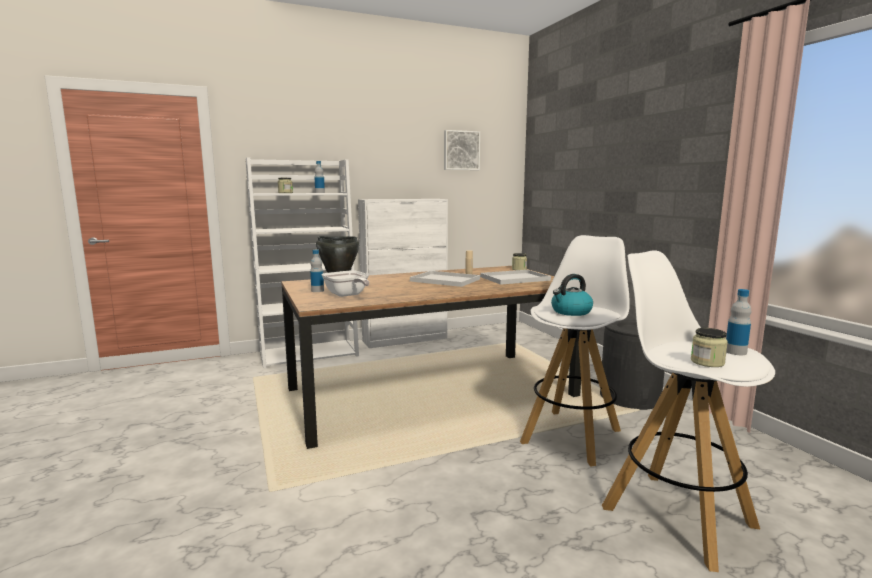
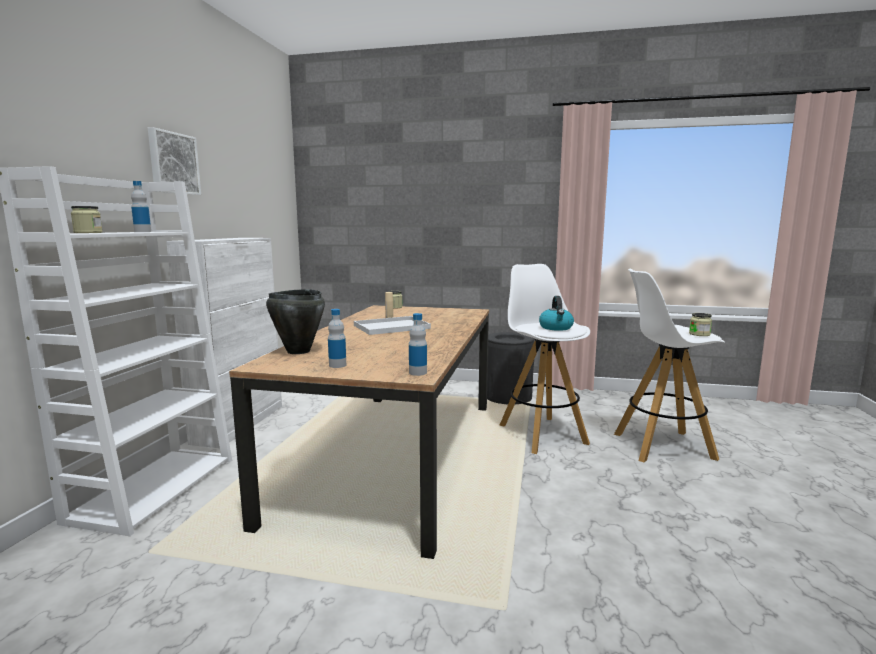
camera: 55 degrees left, 0 degrees up
(347, 295) = (389, 359): frying pan -> none
(461, 150) = (252, 178): picture -> picture (173, 163)
(514, 278) = (430, 314): white tray -> none
(735, 352) = (683, 327): bottle -> bottle (418, 372)

